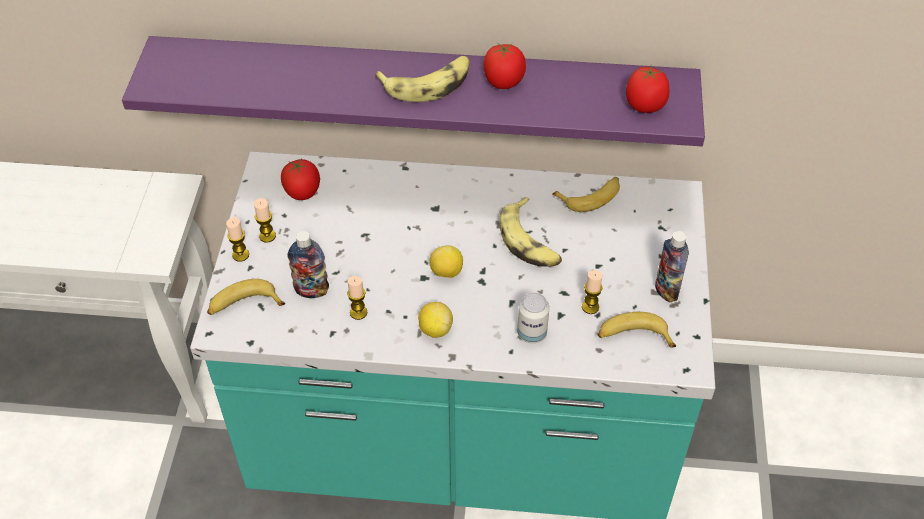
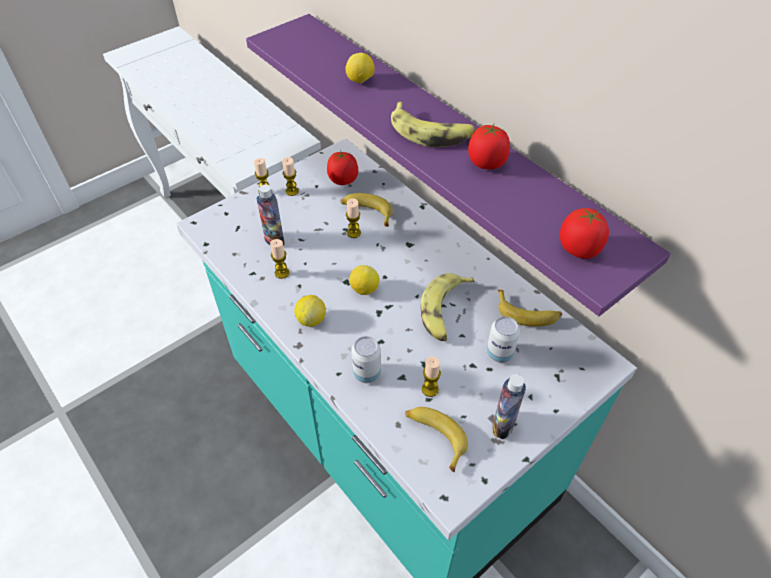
camera: 45 degrees right, 0 degrees up
(244, 305) = (230, 220): banana -> banana (367, 212)
(303, 74) = (360, 81): none -> lemon
(376, 232) = (354, 233): none -> candle
(606, 242) = (499, 353): none -> can

